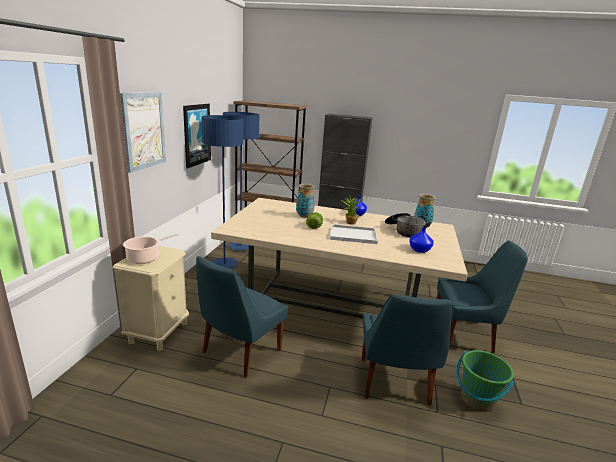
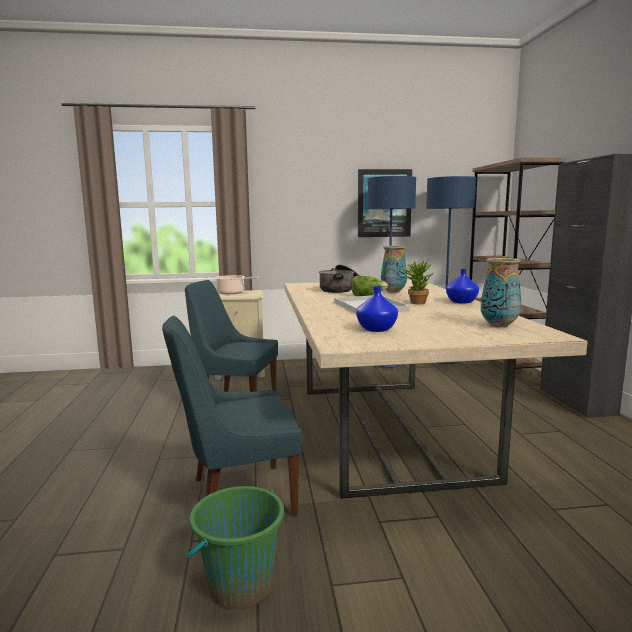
camera: 70 degrees right, 10 degrees down
(144, 130) = (291, 189): picture -> none
(404, 231) = (447, 320): cooking pot -> cooking pot (341, 289)
(465, 335) = (450, 565): blue chair -> none

